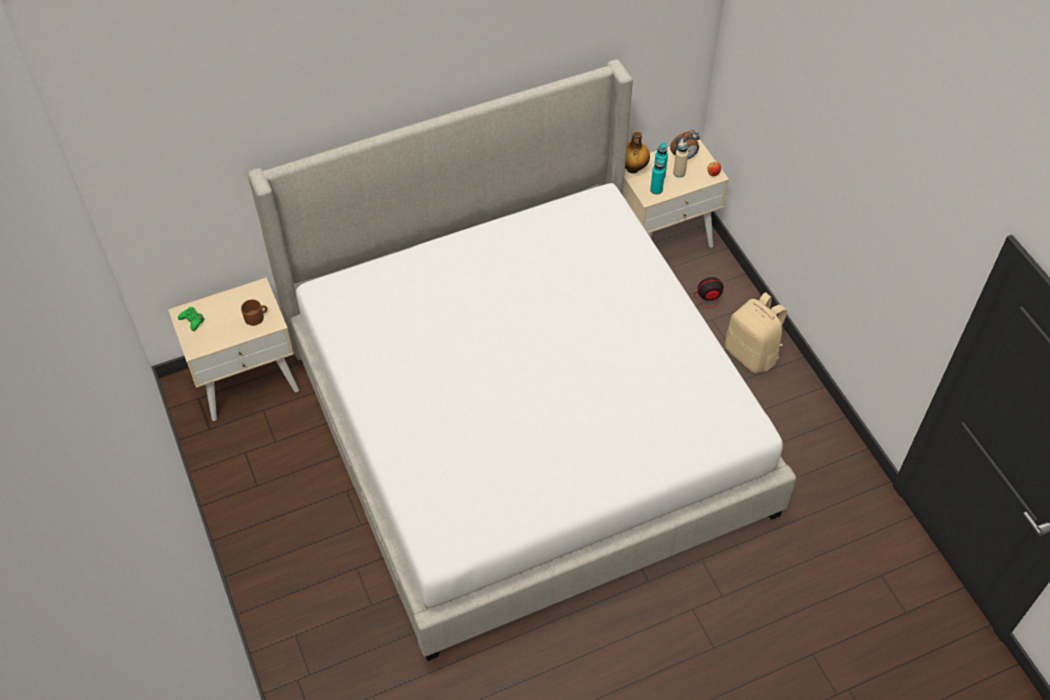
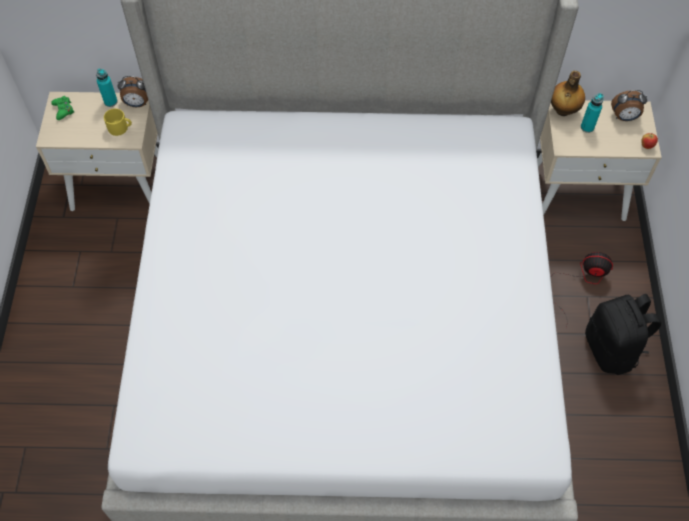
camera: 25 degrees right, 5 degrees up
(256, 317) = (120, 128): brown mug -> yellow mug
(259, 291) = (137, 104): none -> alarm clock
(656, 190) = (576, 141): turquoise bottle -> turquoise bottle (110, 101)
(679, 173) = (610, 132): beige bottle -> none
(752, 354) = (611, 349): beige backpack -> black backpack

